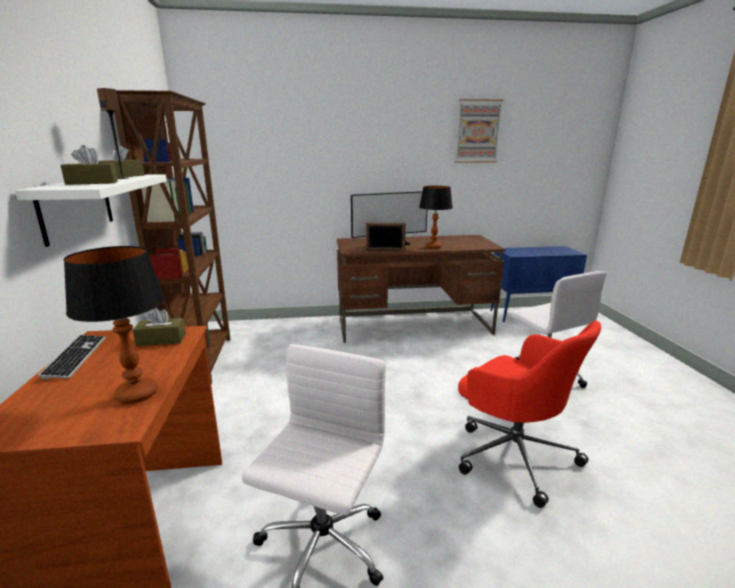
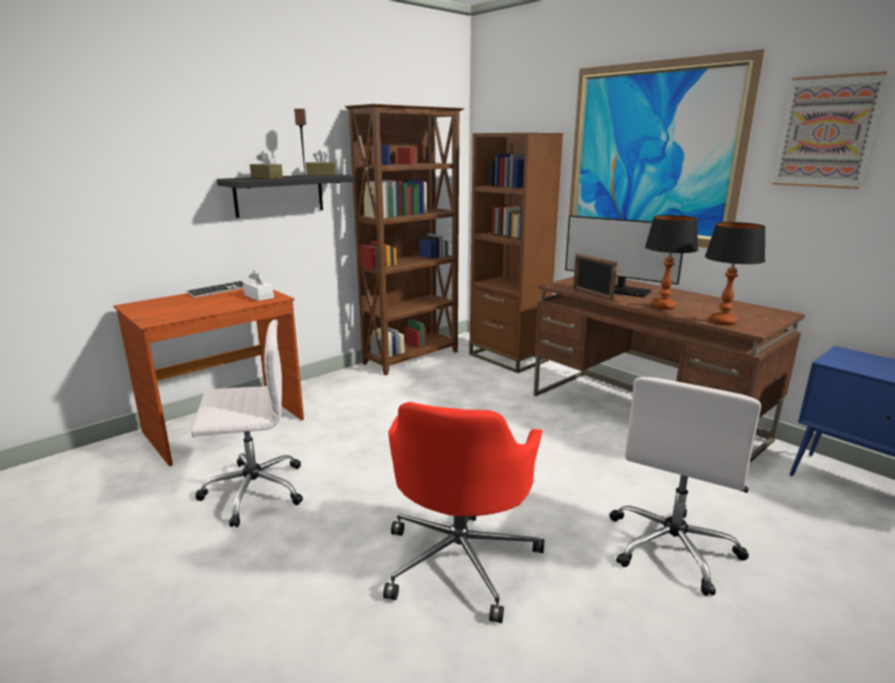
camera: 55 degrees right, 0 degrees up
(77, 207) = (279, 195): white shelf -> black shelf
(137, 394) = (186, 313): table lamp -> table lamp (723, 321)
(161, 340) = (259, 296): brown tissue box -> white tissue box
(275, 327) = (508, 357): none -> brown bookcase
(372, 146) = (650, 153): none -> picture

